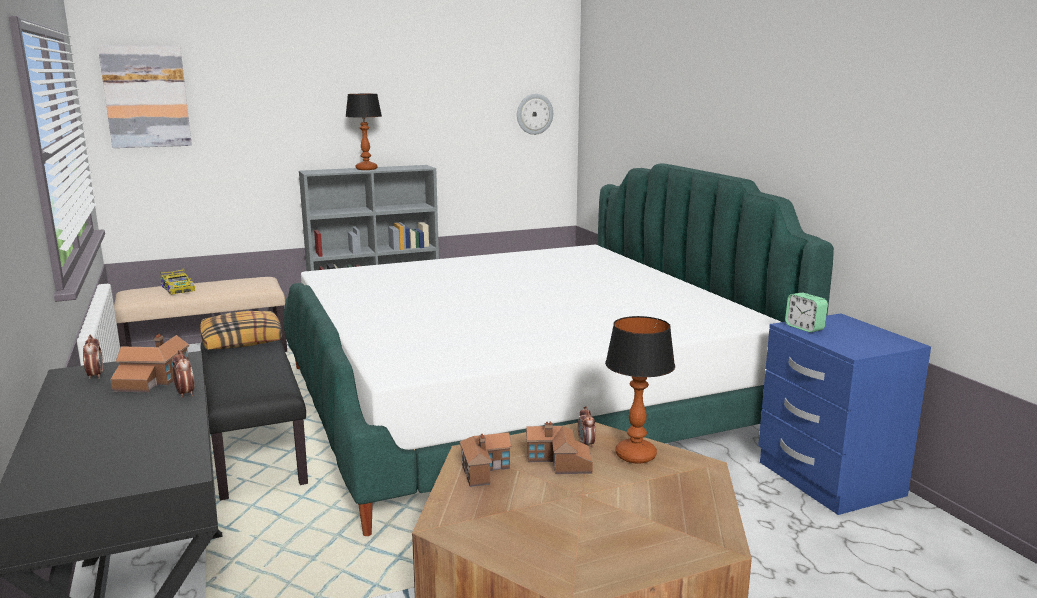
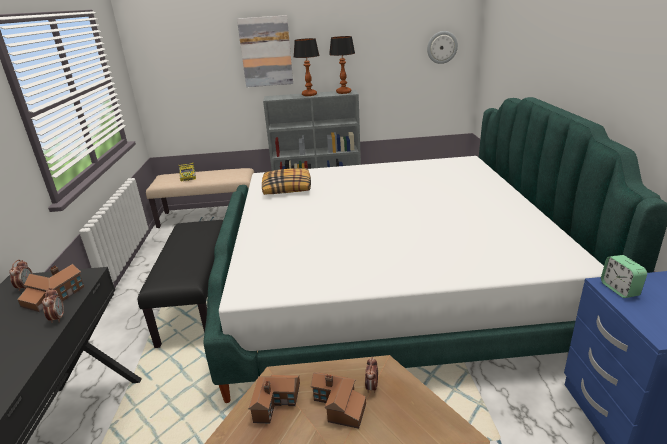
camera: 20 degrees right, 10 degrees up
(146, 96) = (163, 48): picture -> picture (266, 51)
(243, 341) = (195, 229): pillow -> pillow (287, 188)
(636, 455) = (408, 412): table lamp -> table lamp (344, 92)

